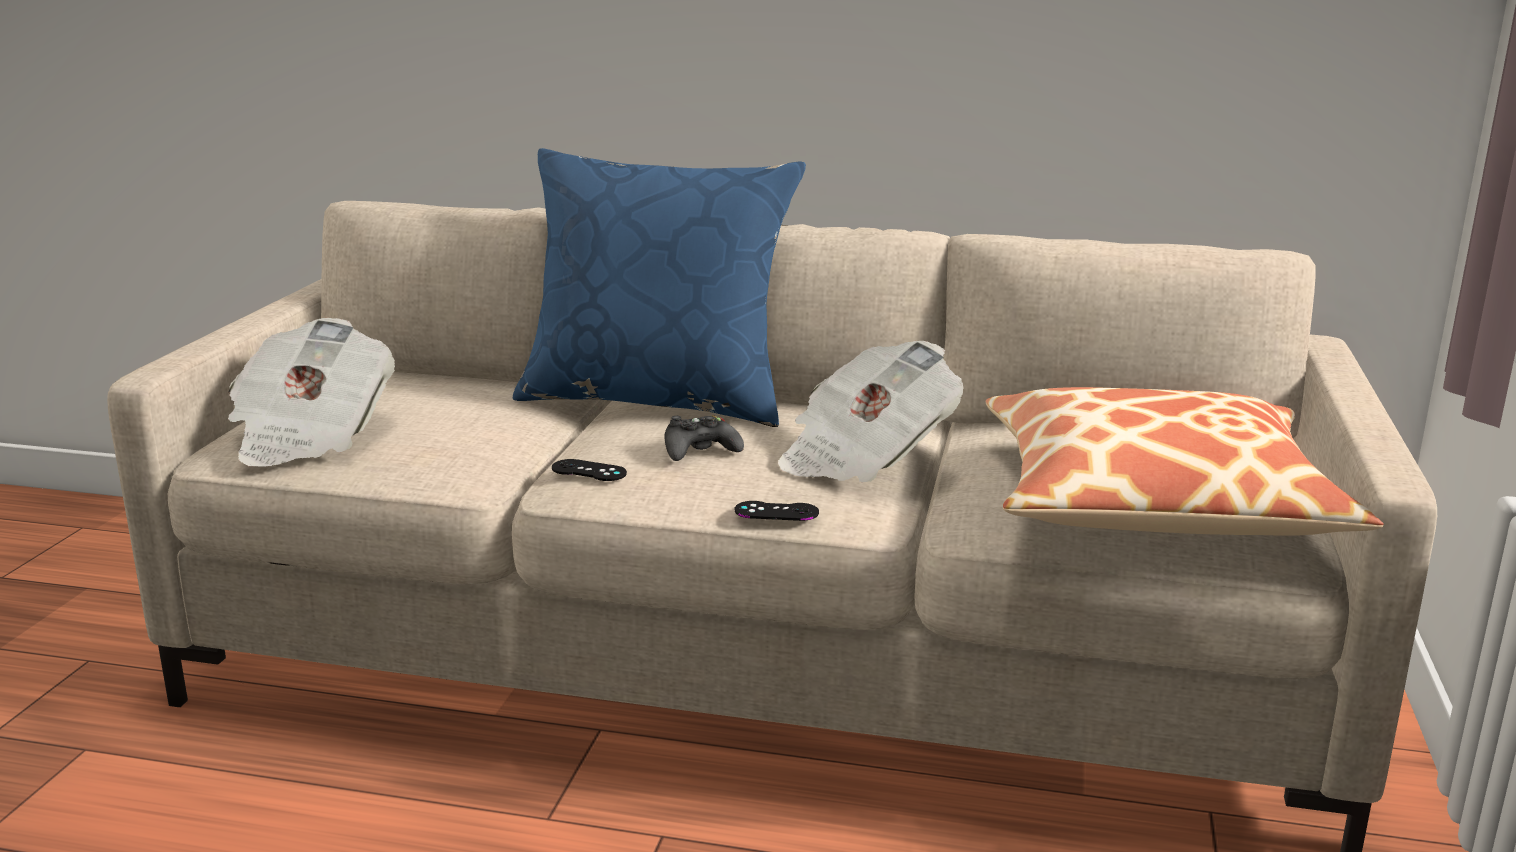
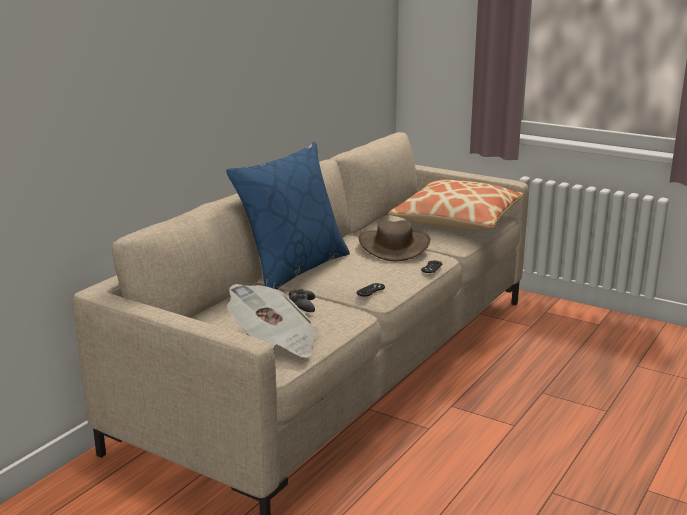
camera: 70 degrees left, 0 degrees up
(700, 450) = (366, 268): black game controller -> black game controller (301, 306)
(864, 457) = (394, 246): newspaper -> brown hat

